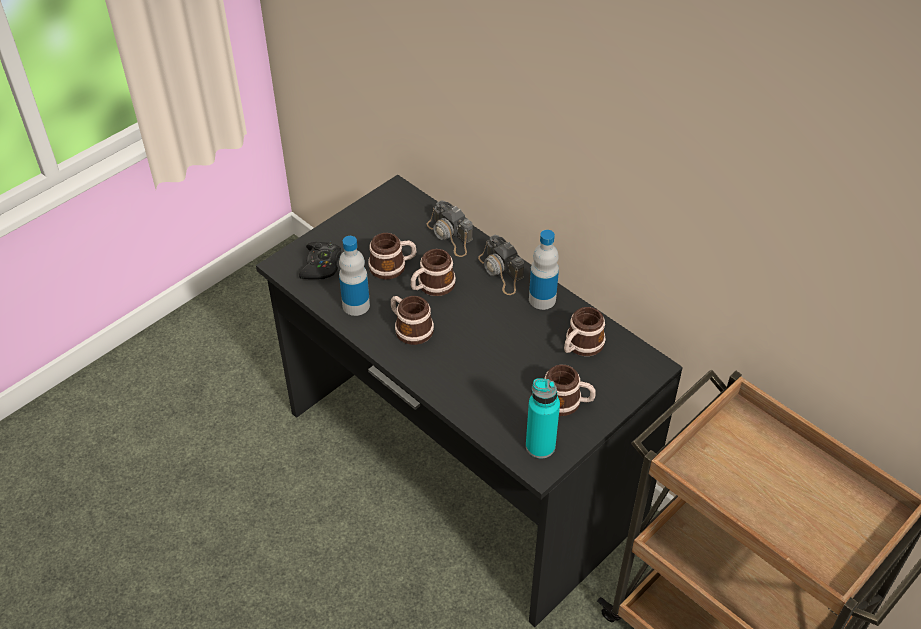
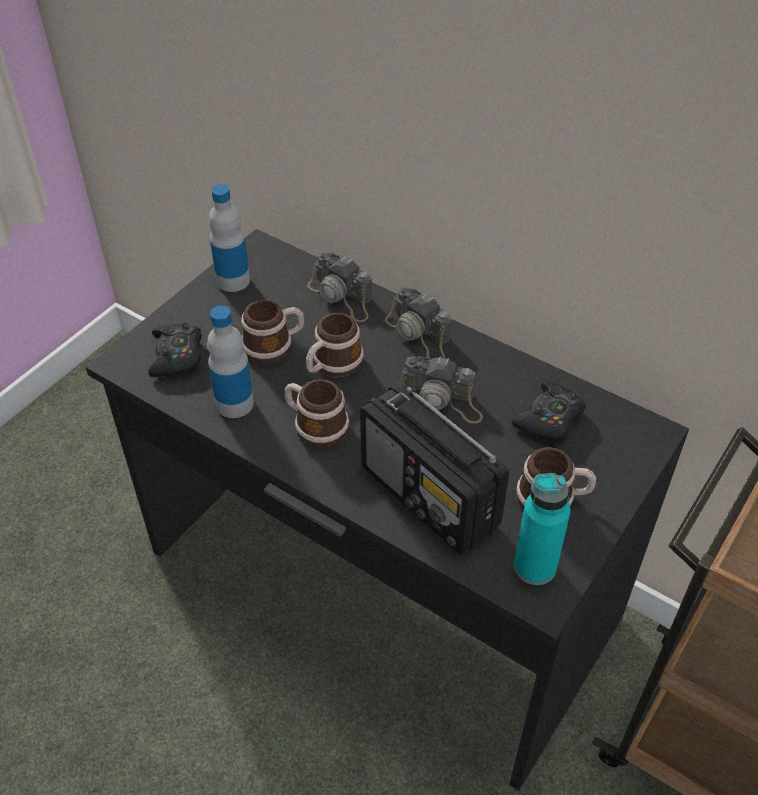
camera: 10 degrees left, 0 degrees up
(479, 389) = (430, 497): none -> radio
(505, 322) = (441, 399): none -> camera
(542, 299) = (482, 363): bottle -> bottle (233, 280)
(580, 346) = (549, 419): mug -> black game controller

